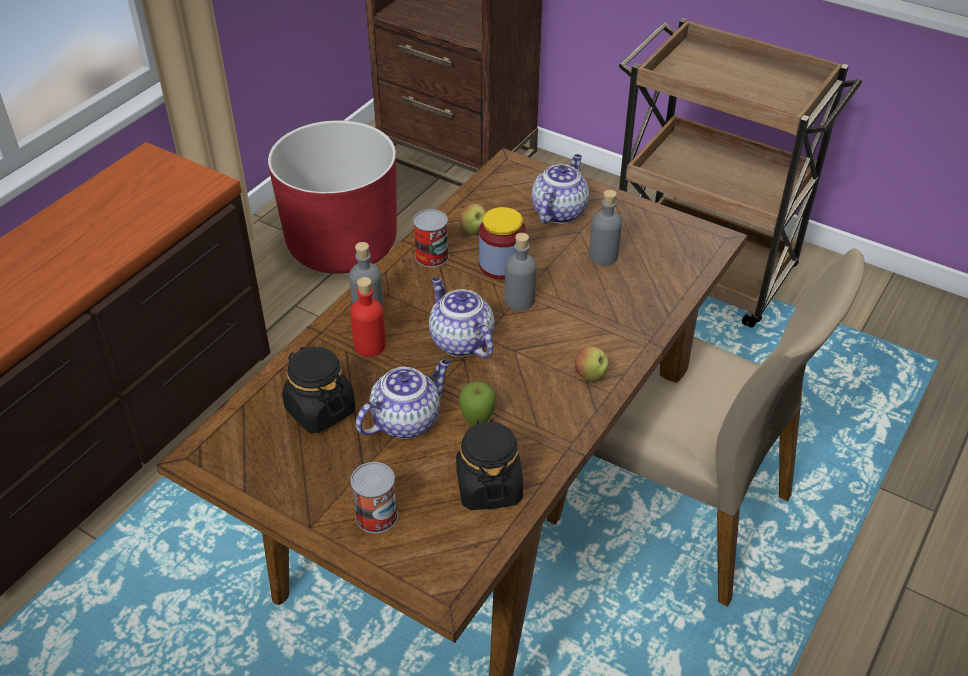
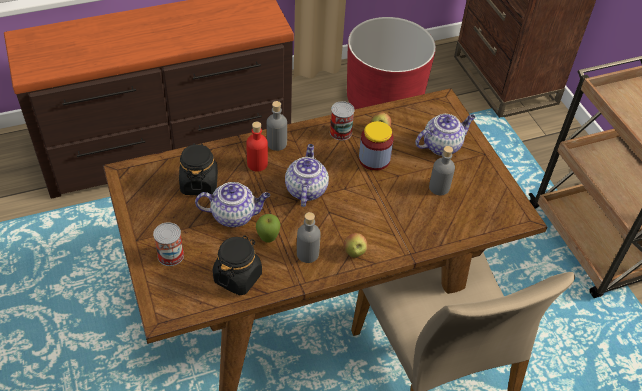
camera: 35 degrees right, 5 degrees up
(519, 300) = (362, 185): grey bottle -> grey bottle (307, 254)

